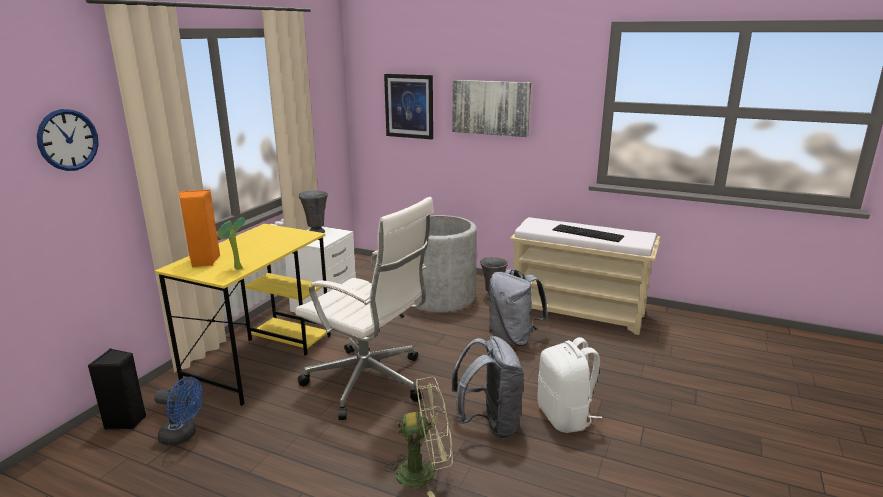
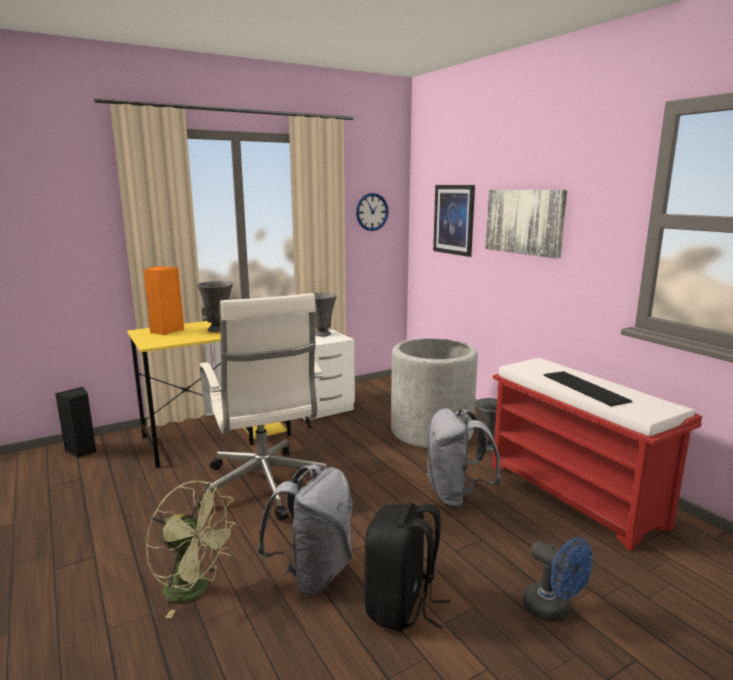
camera: 35 degrees right, 5 degrees down
(68, 140) = (75, 212): wall clock -> wall clock (372, 212)
(183, 436) = (94, 475): blue fan -> blue fan (553, 610)
(236, 268) = (172, 340): potted plant -> none
(259, 248) = (218, 330): none -> grey vase
(565, 417) = (401, 606): white backpack -> black backpack
(578, 312) = (575, 495): beige bench -> red bench

